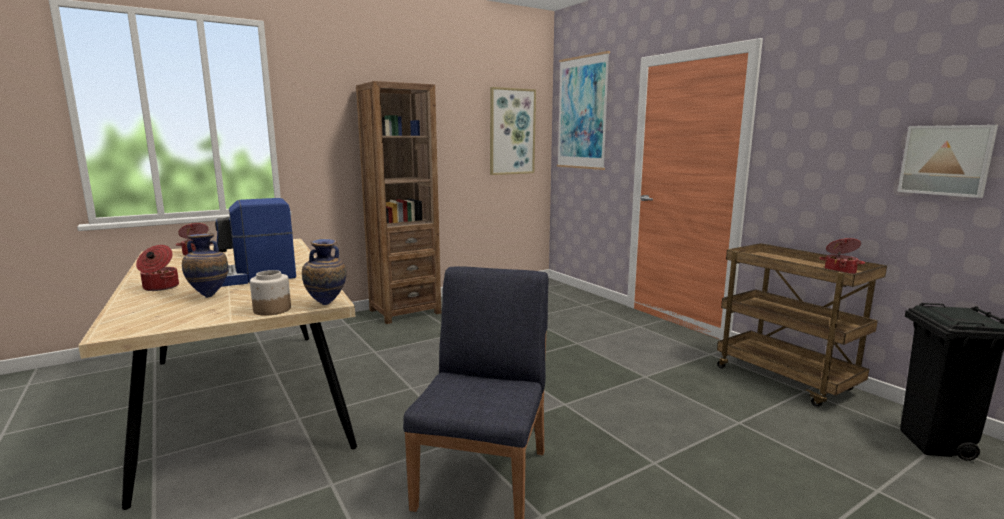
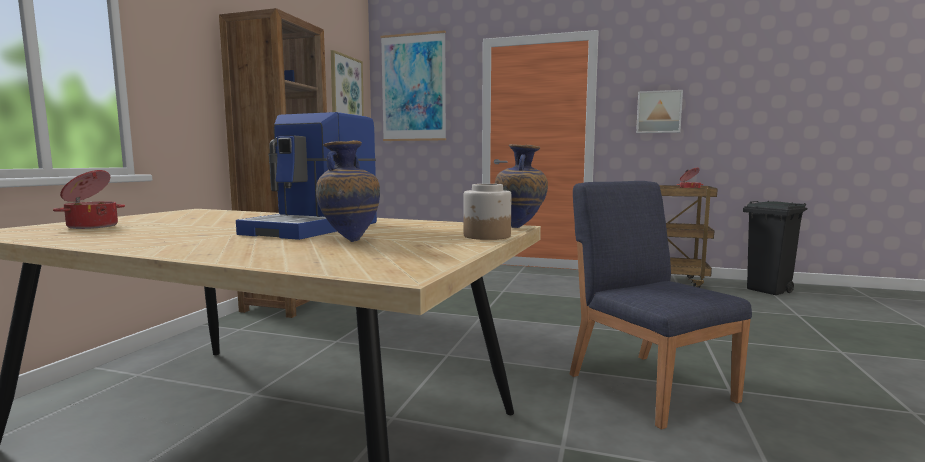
camera: 40 degrees left, 5 degrees down
(160, 287) = (221, 246): cooking pot -> none
(946, 160) = (733, 114): picture -> picture (658, 112)

